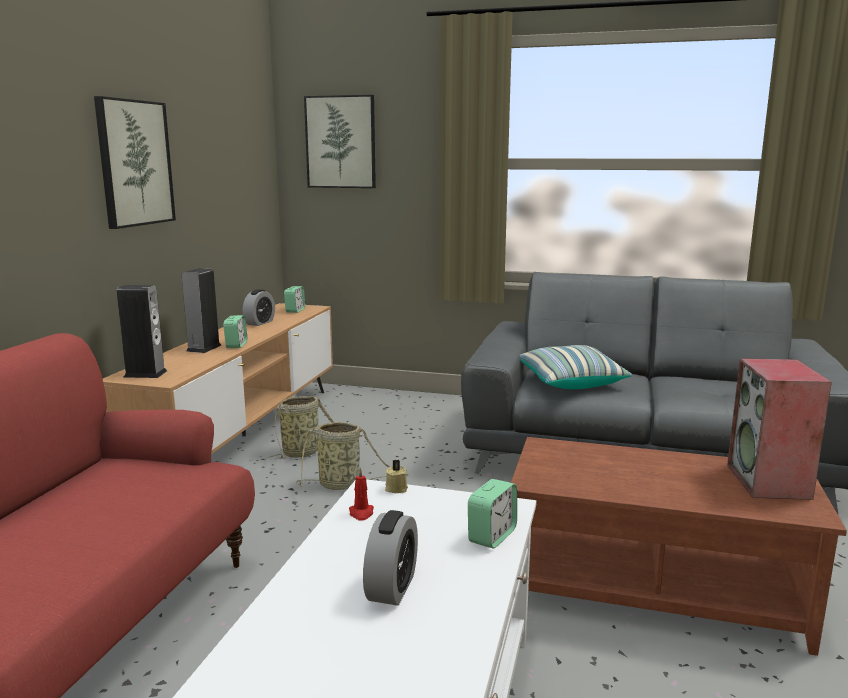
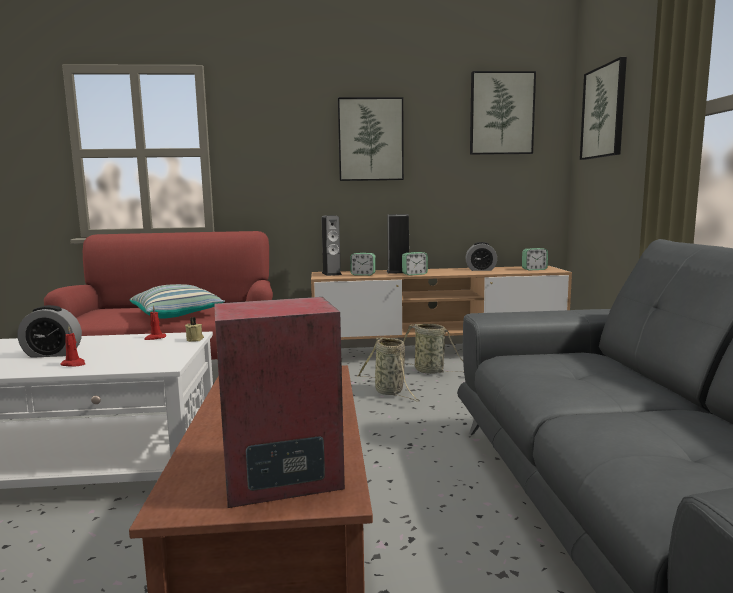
camera: 70 degrees right, 5 degrees down
(235, 130) = (501, 113): none -> picture
(467, 565) = (74, 364): none -> red candle
(492, 536) = (115, 365): alarm clock -> alarm clock (363, 274)
(569, 382) = (556, 367): pillow -> pillow (178, 315)

